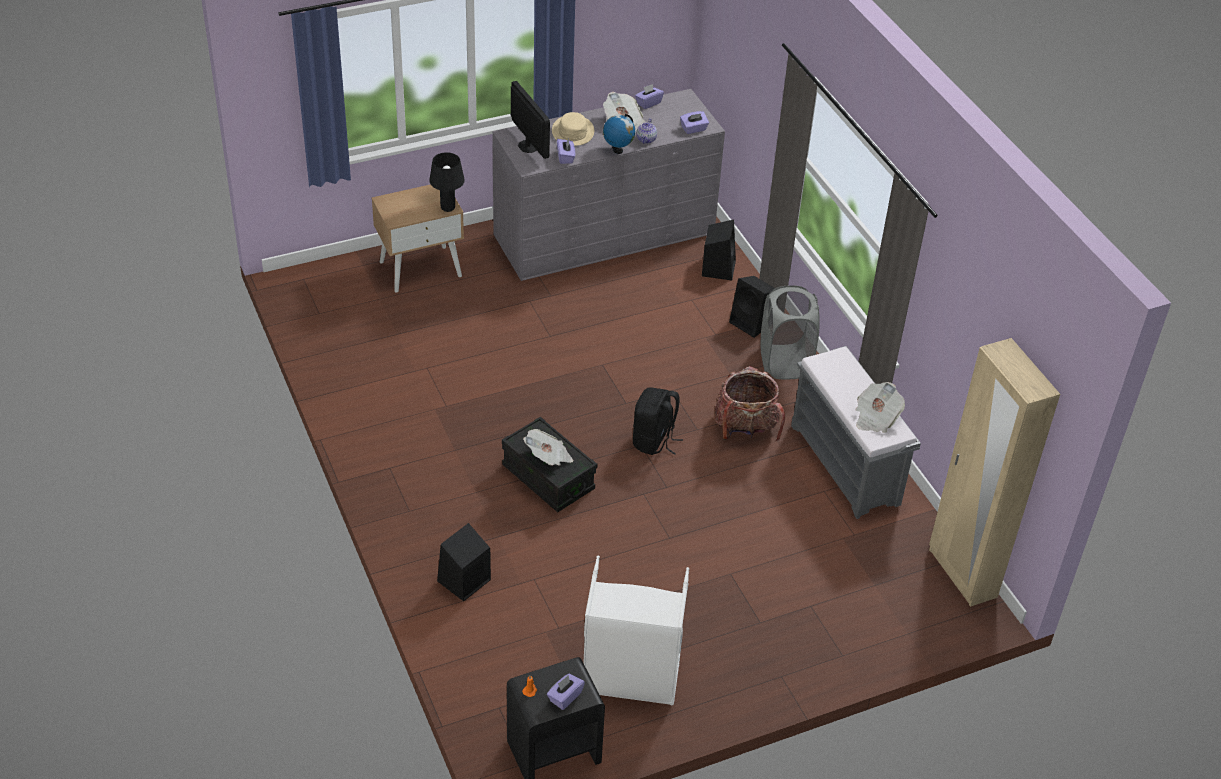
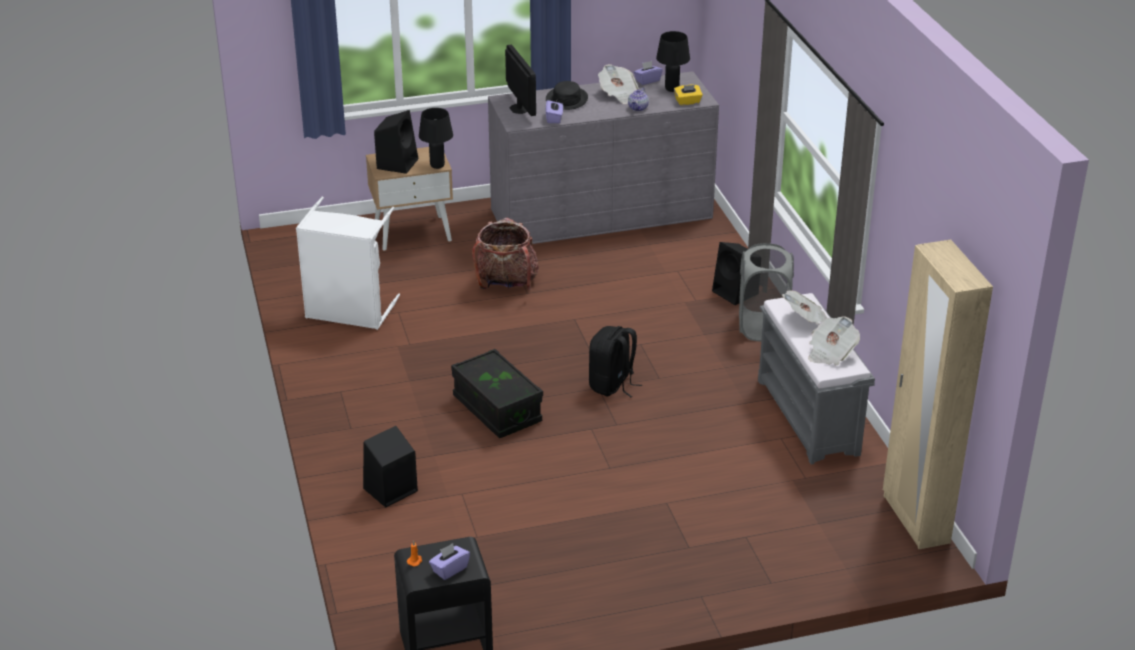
camera: 10 degrees right, 10 degrees down
(548, 457) = (495, 383): newspaper -> newspaper (806, 319)
(572, 132) = (566, 99): beige hat -> black hat
(618, 150) = (607, 115): globe -> none
(630, 679) = (541, 587): white laundry basket -> white laundry basket (349, 313)
(674, 113) = (671, 89): none -> black table lamp
(693, 129) = (687, 102): purple tissue box -> yellow tissue box
(718, 267) = (710, 246): black speaker -> black speaker (397, 163)
(745, 429) = (709, 380): backpack -> backpack (507, 283)

